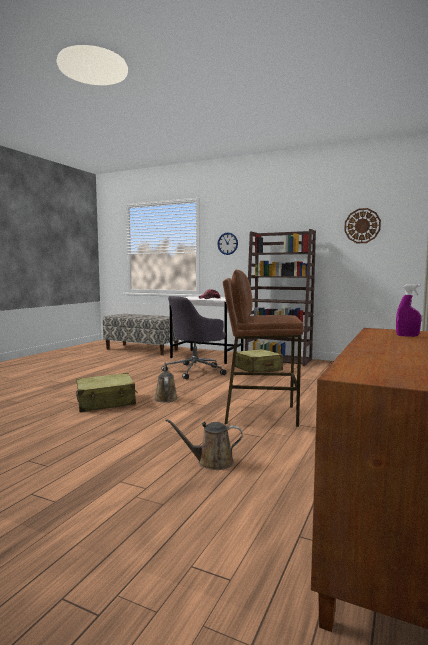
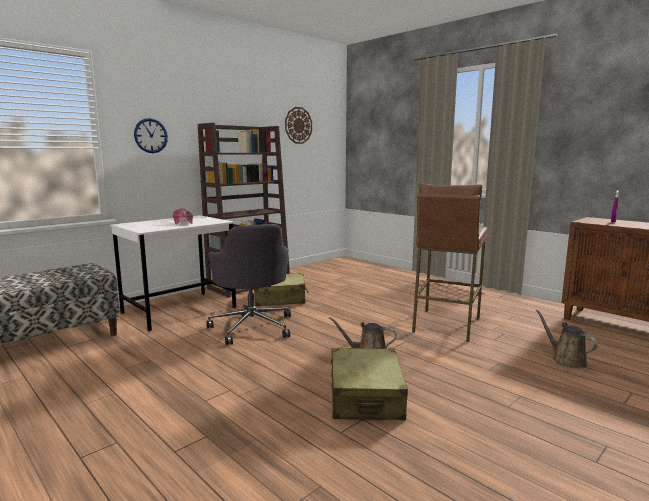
camera: 70 degrees left, 5 degrees up
(211, 462) = (566, 360): brown watering can -> brown watering can turned 135 degrees clockwise

